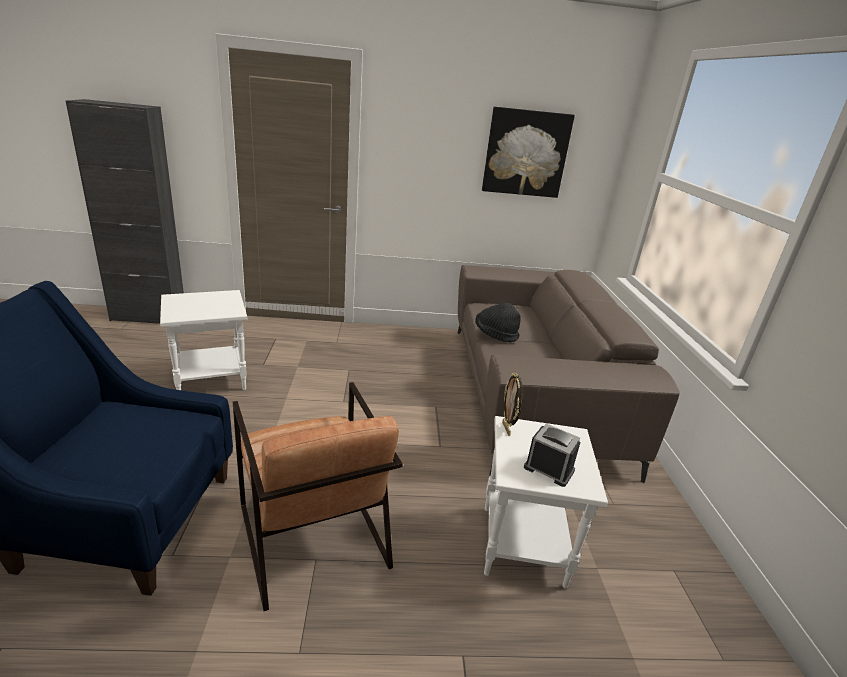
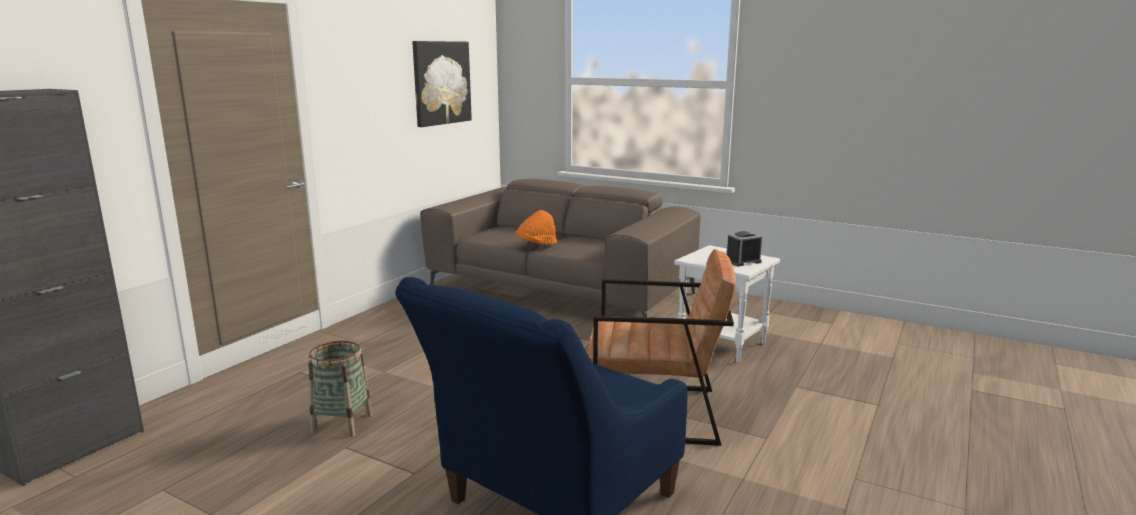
camera: 55 degrees left, 10 degrees down
(212, 379) = (342, 423): white side table -> basket
(495, 335) = (536, 245): black hat -> orange hat
(507, 429) = (693, 260): picture frame -> none

